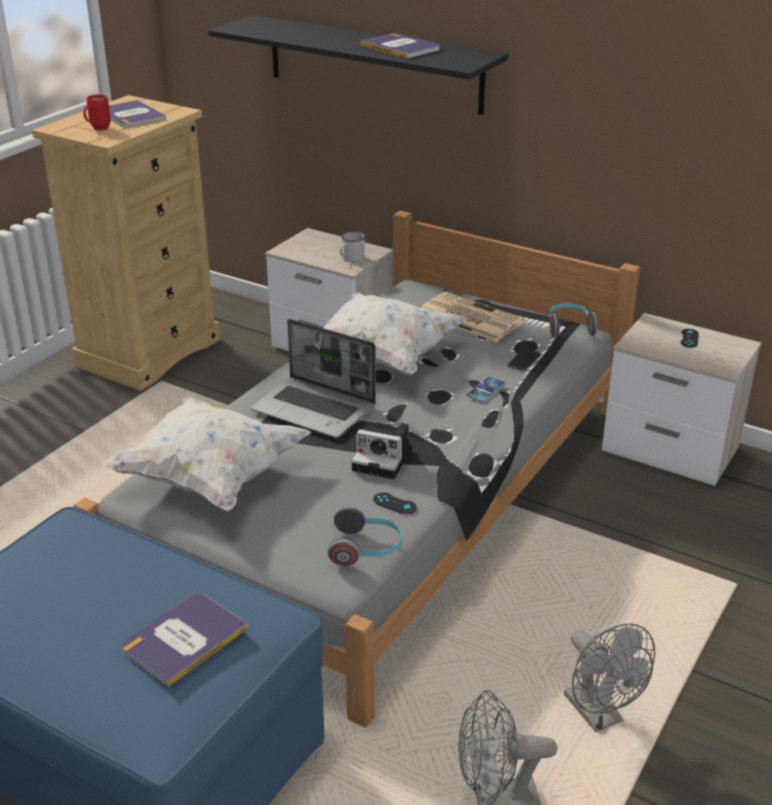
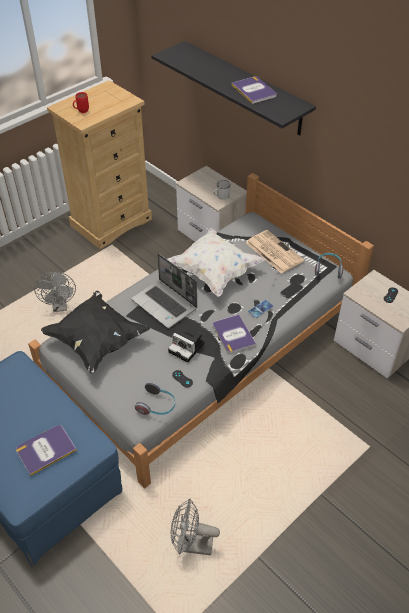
camera: 15 degrees right, 15 degrees up
(131, 115) = (103, 101): book -> book (233, 334)
(209, 477) = (96, 341): white pillow -> black pillow
(599, 716) = (261, 509): grey fan -> grey fan (60, 307)

